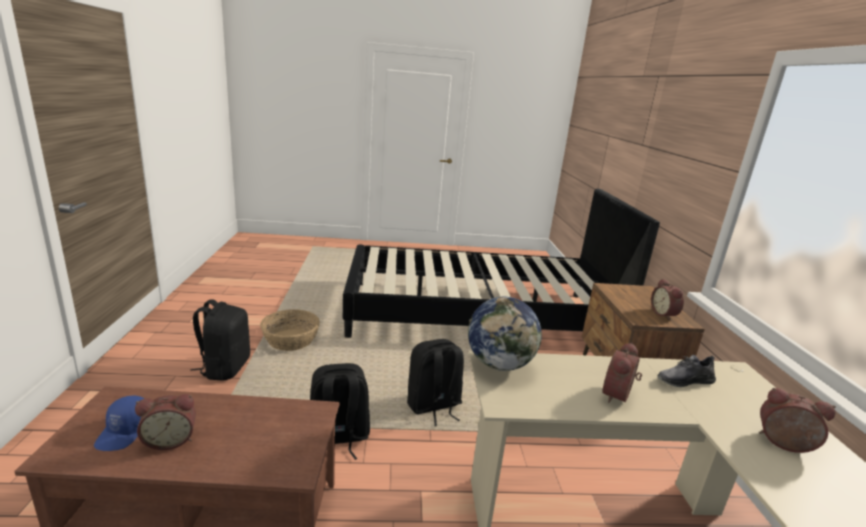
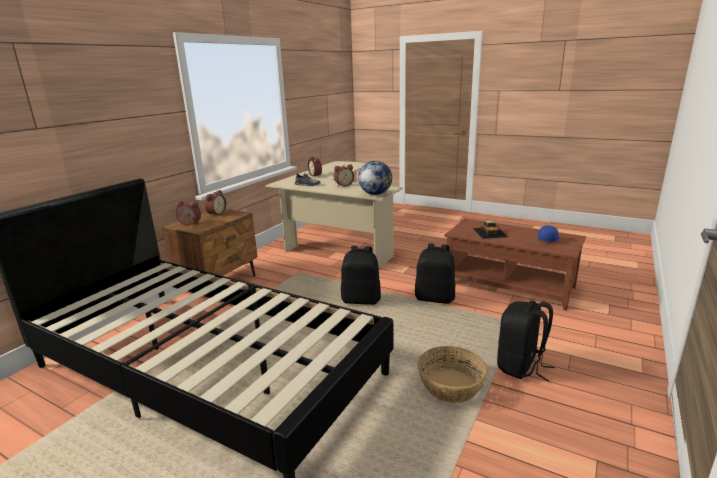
camera: 145 degrees left, 0 degrees up
(170, 439) = (525, 234): alarm clock -> alarm clock (189, 224)
(248, 429) = (490, 232): none -> toy car

